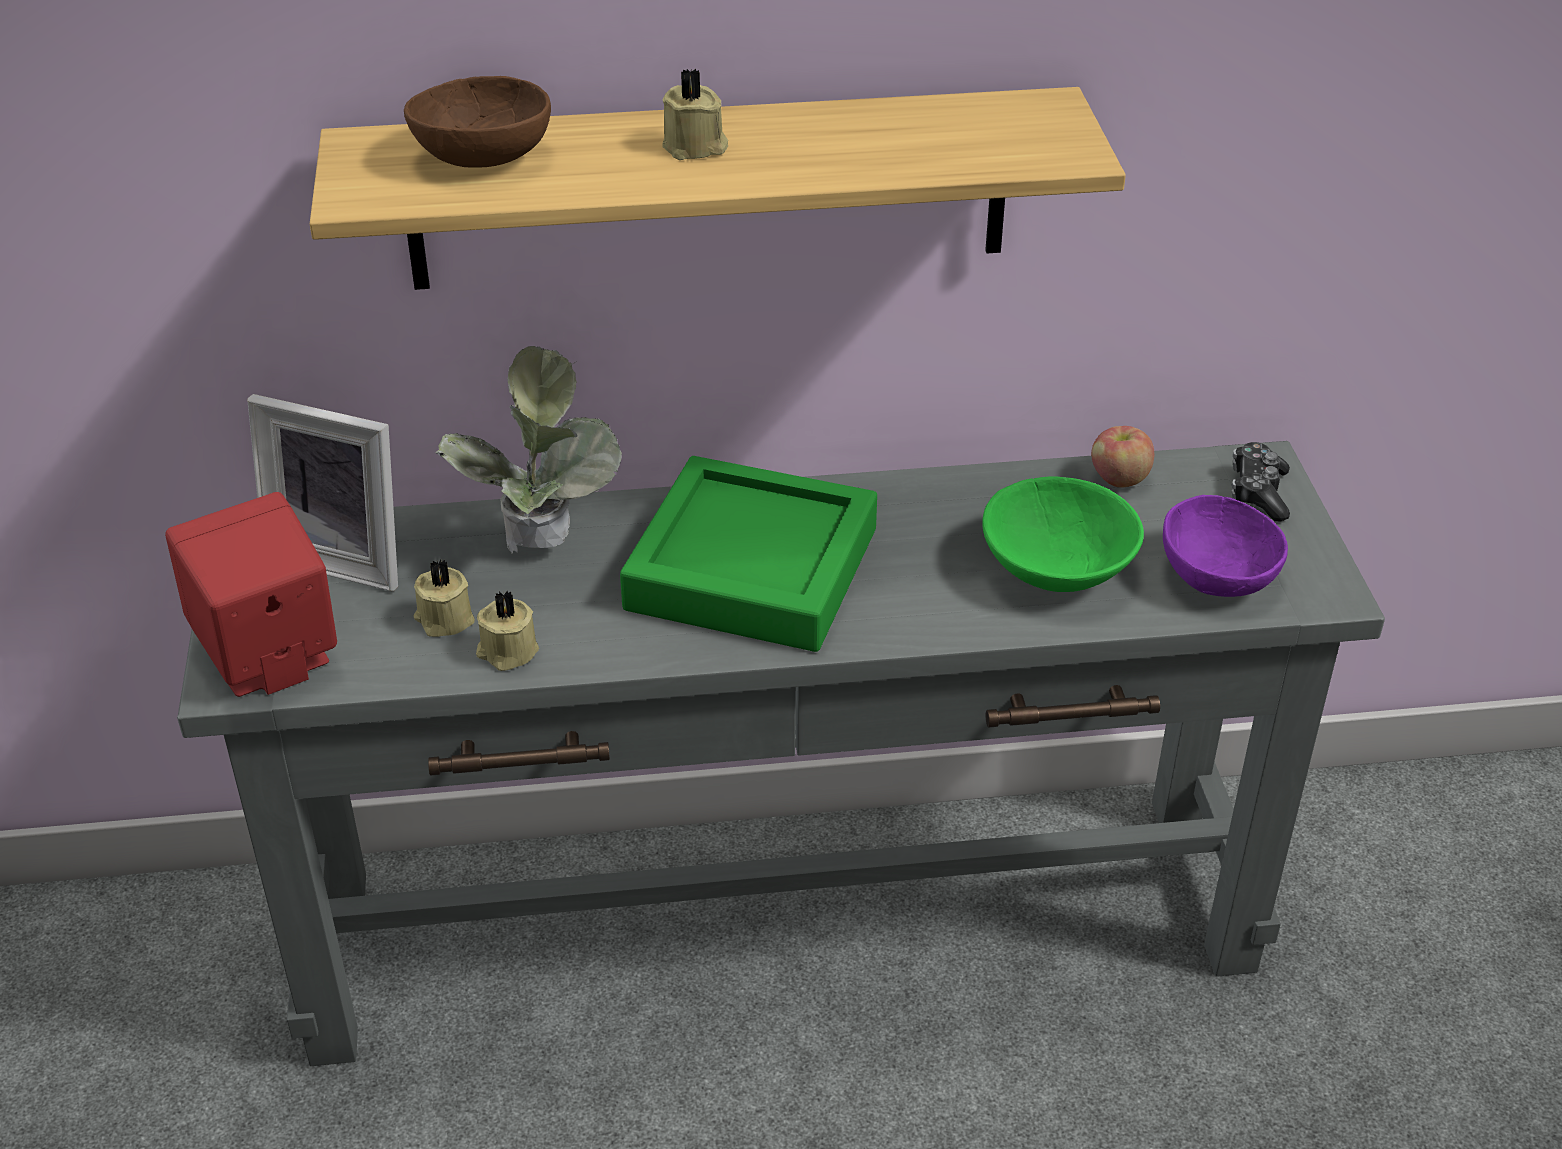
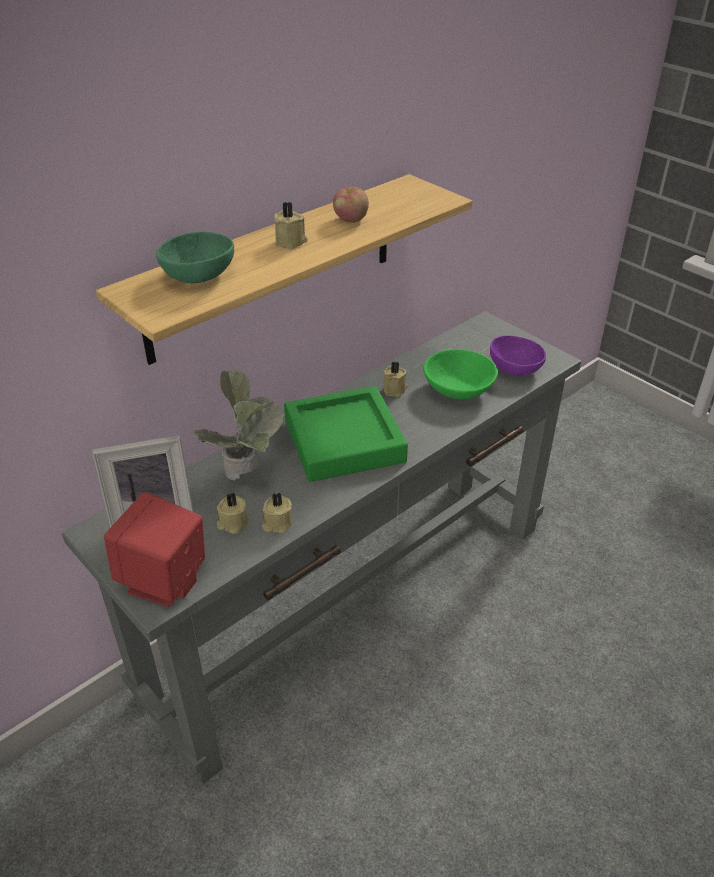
camera: 35 degrees left, 0 degrees up
(481, 155) = (197, 276): brown bowl -> green bowl
(940, 519) = (395, 389): none -> beige candle
(1119, 479) = (443, 347): apple -> apple (350, 219)
(1258, 492) = (495, 333): game controller -> none

